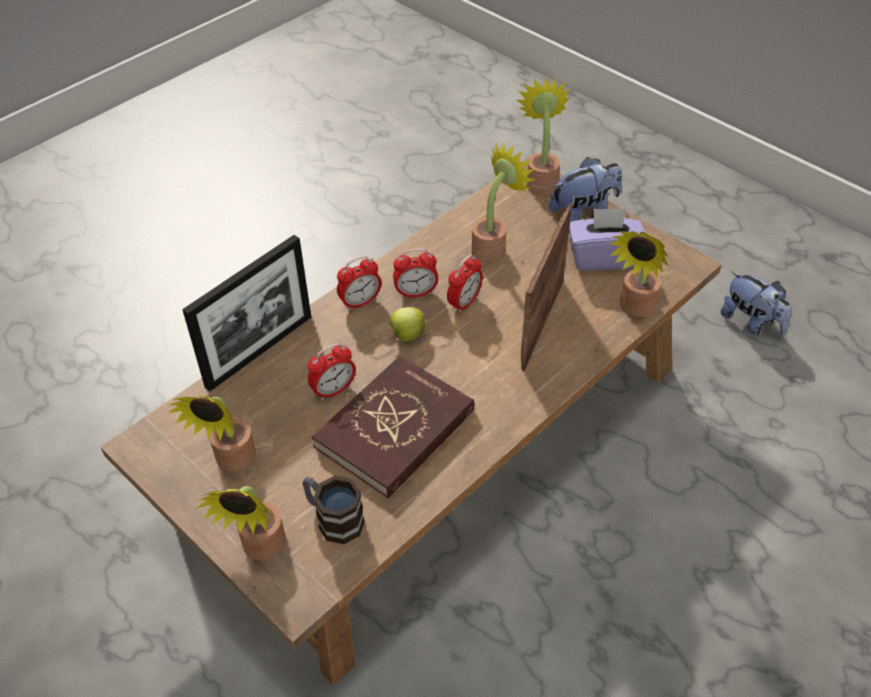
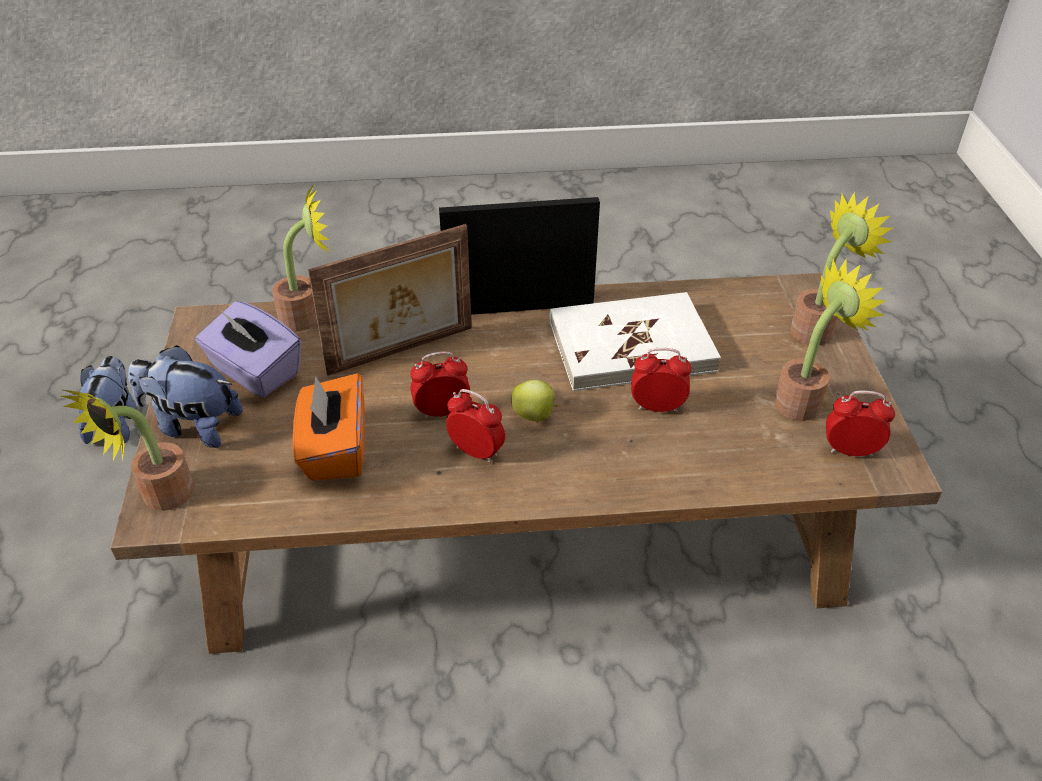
camera: 140 degrees left, 5 degrees down
(259, 351) = (704, 491): picture frame -> picture frame (519, 308)
(333, 519) = (741, 317): mug -> none
(360, 302) = (544, 479): alarm clock -> alarm clock (850, 451)
(395, 429) = (631, 346): red book -> white book
(493, 248) = (334, 450): potted plant -> orange tissue box

